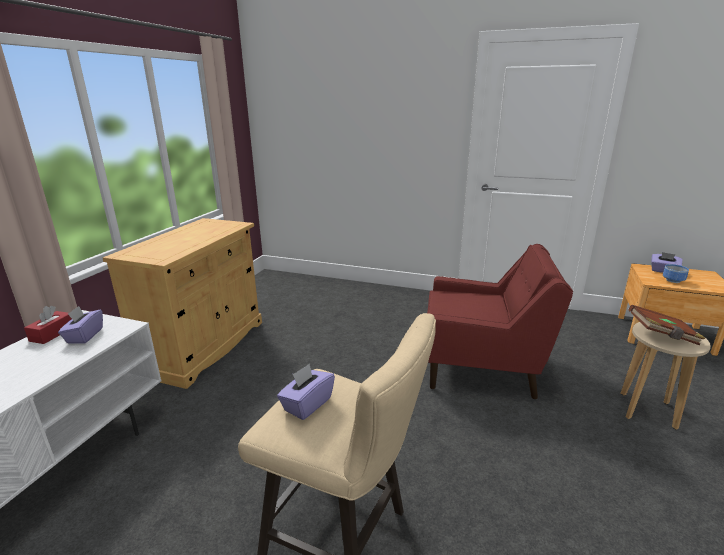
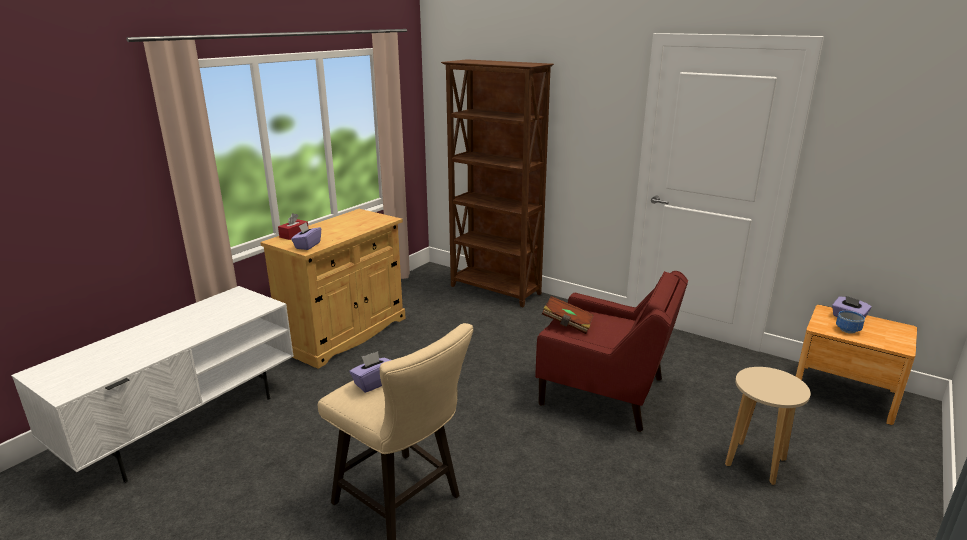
camera: 15 degrees right, 0 degrees up
(52, 333) = (213, 303): red tissue box -> red tissue box (294, 234)
(84, 336) = (236, 308): purple tissue box -> purple tissue box (307, 245)
(336, 287) = (495, 290): none -> brown bookcase
(662, 335) = (763, 383): brown book -> brown book (567, 324)

